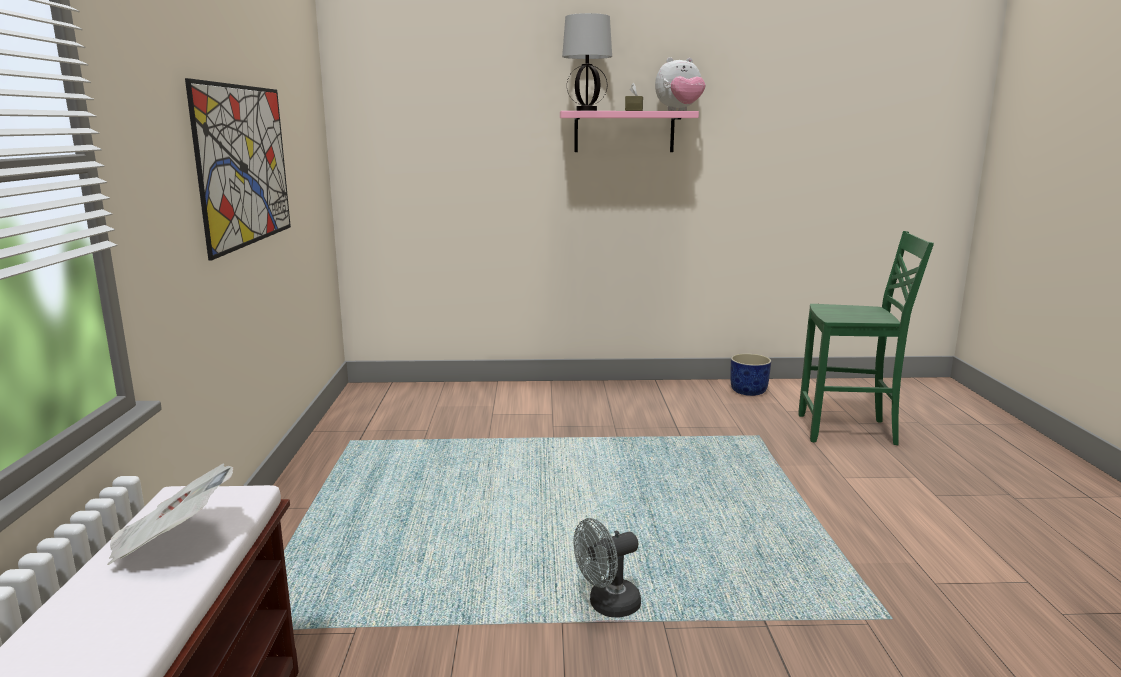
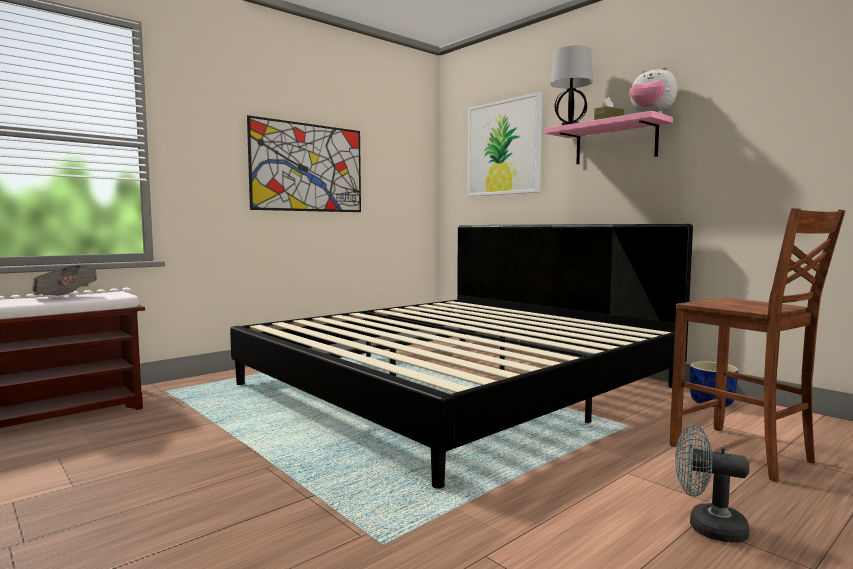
camera: 50 degrees right, 10 degrees down
(457, 119) = (503, 148): none -> picture
(558, 449) = (456, 385): none -> bed
(607, 606) = (273, 446): grey fan -> grey fan (707, 527)
(849, 431) = (743, 454): green chair -> brown chair

